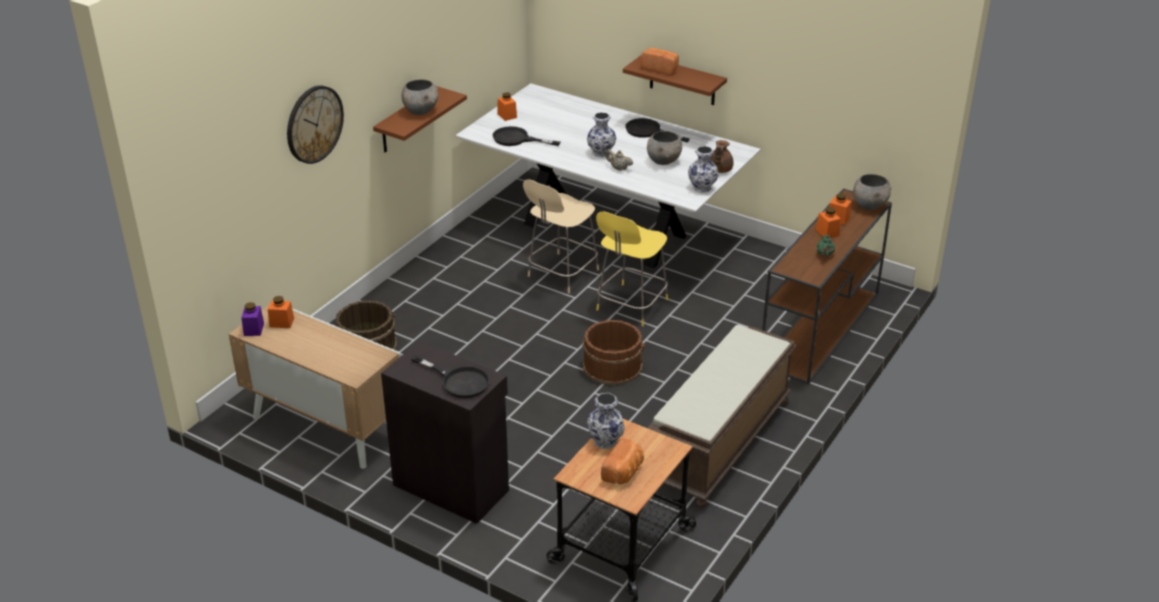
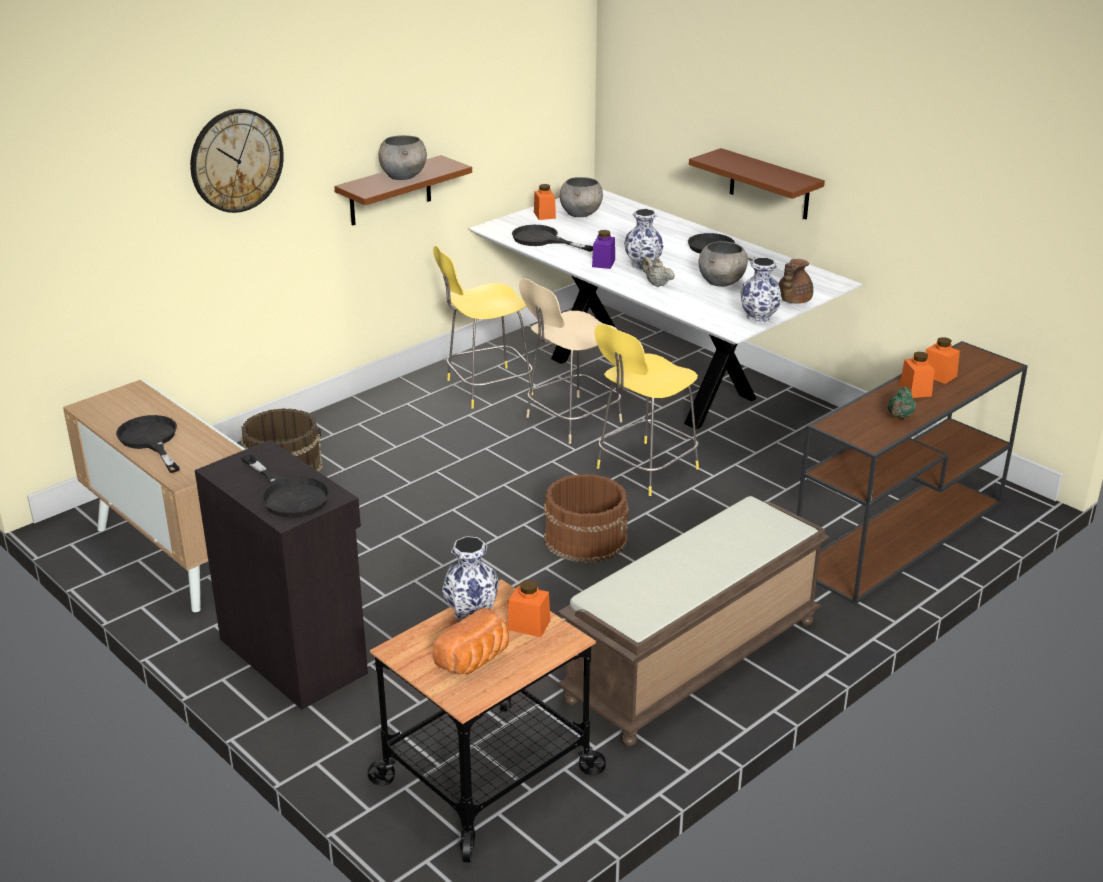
camera: 15 degrees right, 5 degrees down
(254, 329) = (96, 406): purple jar -> purple jar (603, 263)
(281, 322) = (134, 403): orange jar -> orange jar (529, 625)
(313, 351) = (151, 440): none -> black frying pan
(487, 256) = (486, 388): none -> yellow stool
(661, 68) = (740, 163): bread -> none
(869, 205) = (992, 365): grey bowl -> grey bowl (581, 214)

